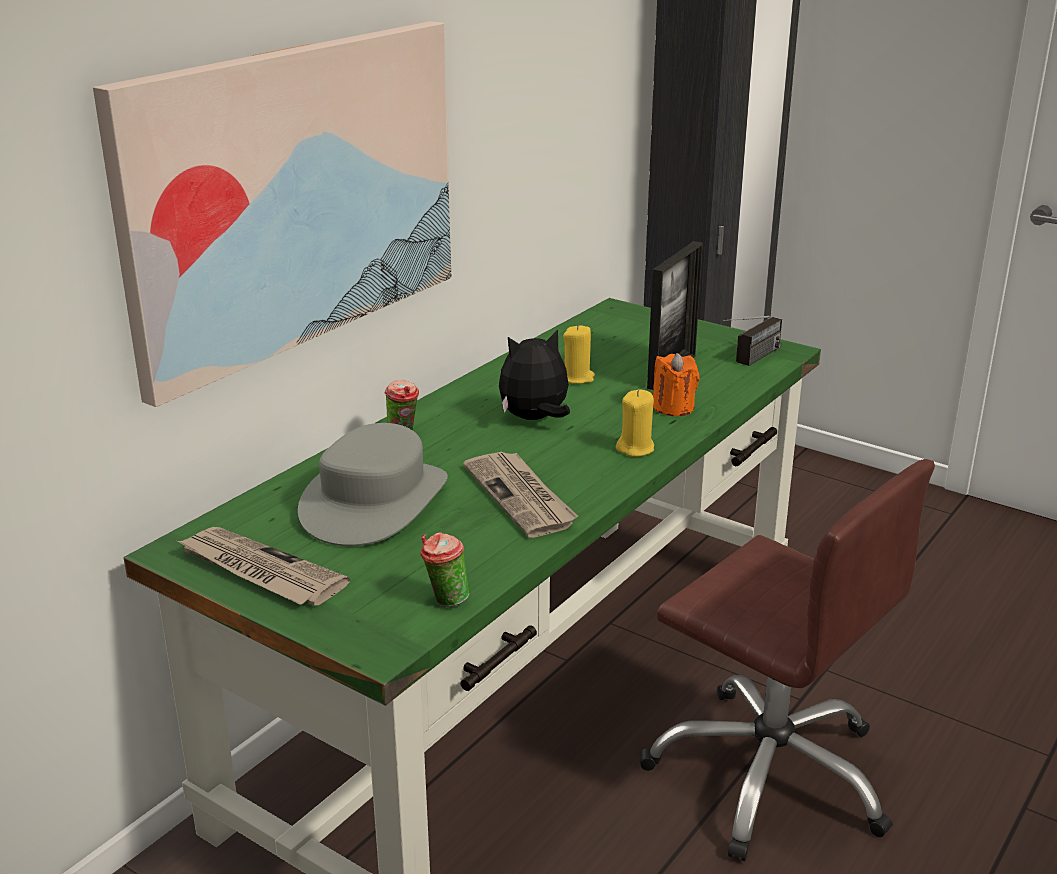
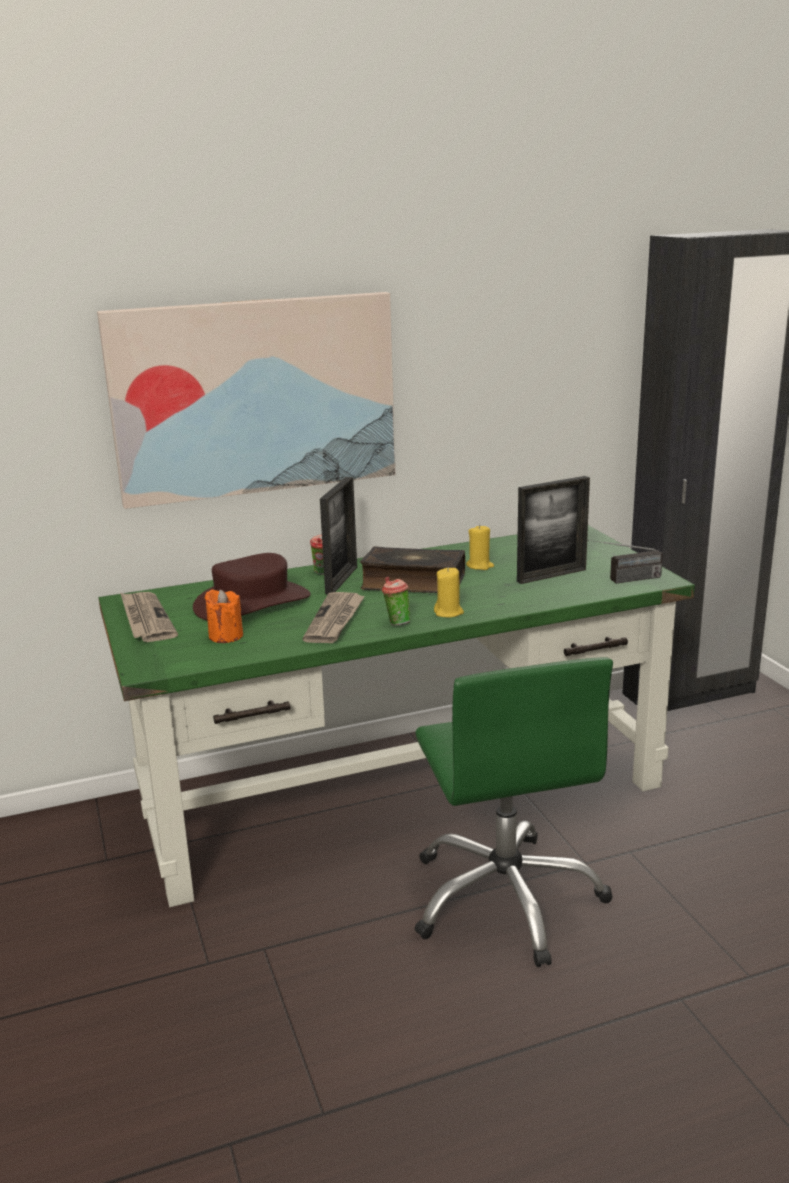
camera: 35 degrees right, 5 degrees down
(374, 501) = (252, 602): grey hat -> brown hat
(442, 438) = (341, 580): none -> picture frame
(445, 601) = (210, 658): cup -> cup (396, 623)
(535, 419) = (413, 582): plush toy -> book
(673, 407) = (515, 596): orange candle -> orange candle (226, 636)
(770, 773) = (506, 897): brown office chair -> green office chair

